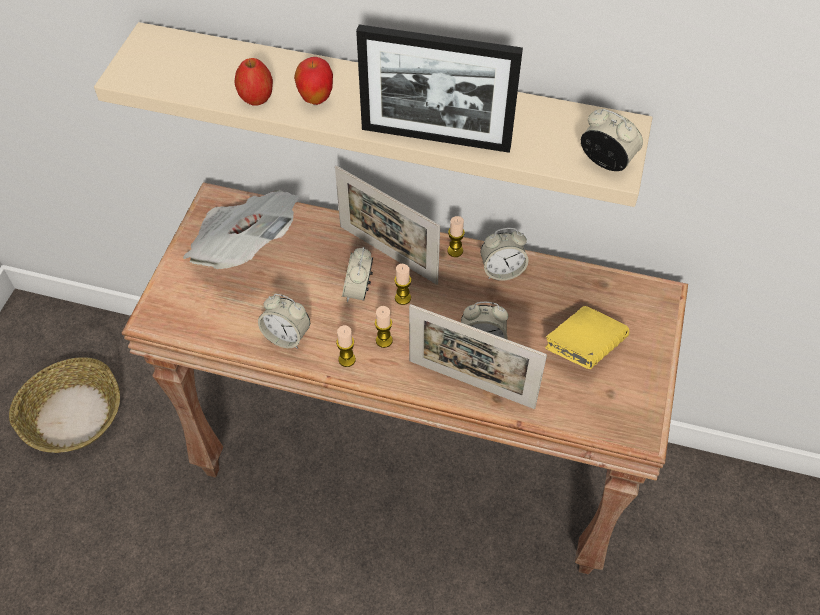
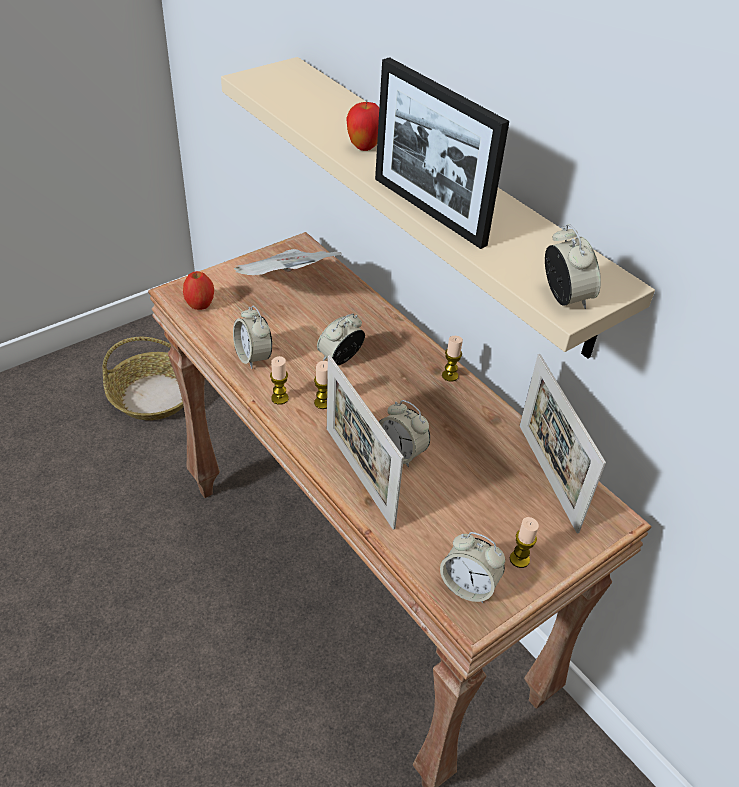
camera: 35 degrees right, 10 degrees down
(256, 98) = (321, 128): apple -> apple (200, 304)
(388, 254) = (391, 348): picture frame -> picture frame (547, 476)
(403, 298) = (370, 383): candle -> candle (519, 559)
(502, 270) = (476, 412): alarm clock -> alarm clock (468, 585)
(583, 348) = (488, 513): yellow book -> none

